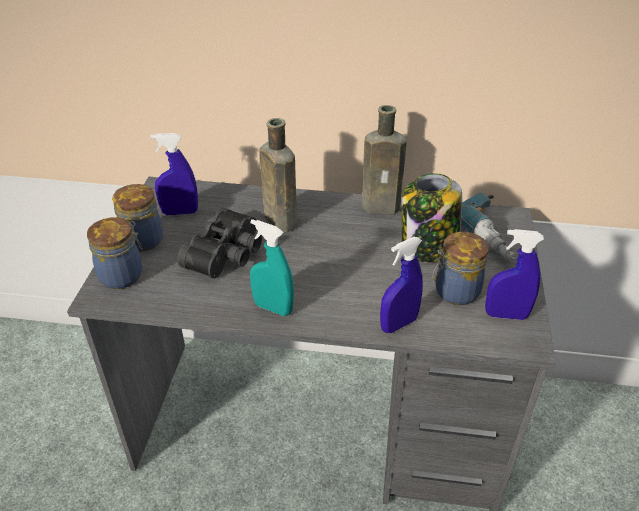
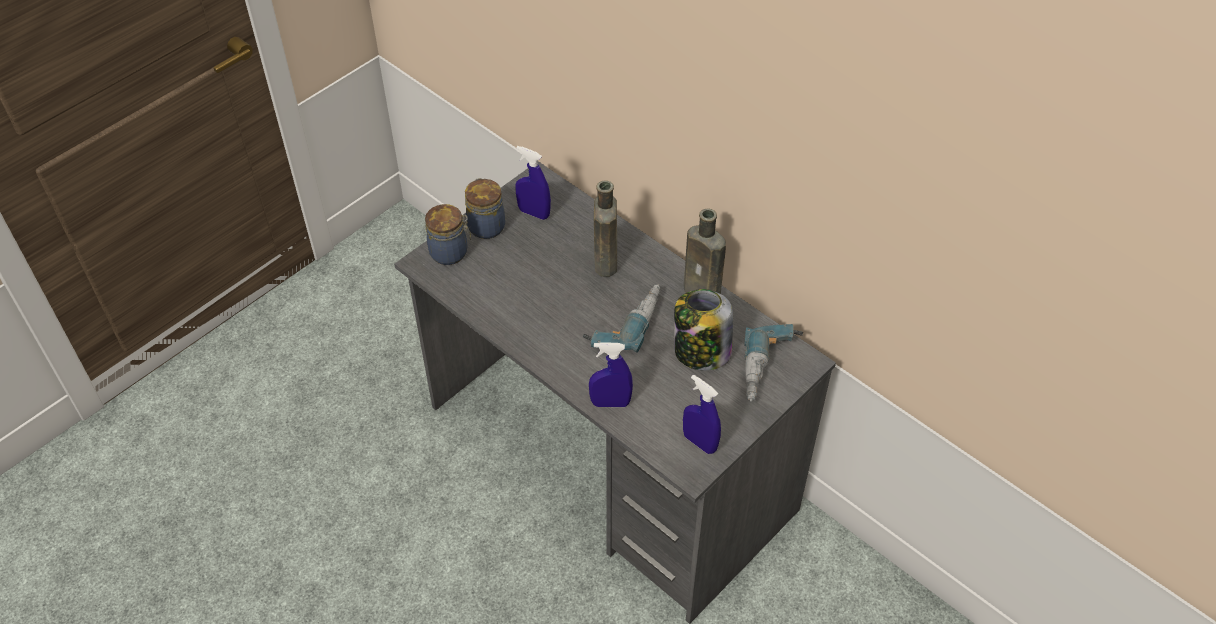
camera: 35 degrees right, 10 degrees up
(227, 254) = (538, 273): black binoculars -> none
(273, 308) = (532, 339): turquoise spray bottle -> none
(342, 255) = (624, 321): none -> power drill
(455, 292) = (680, 402): jar -> none

